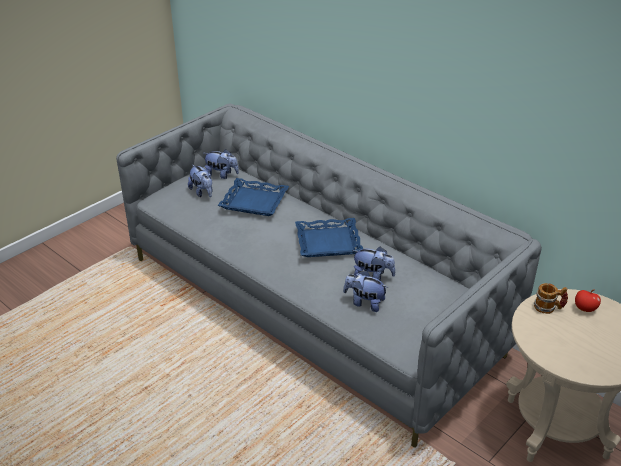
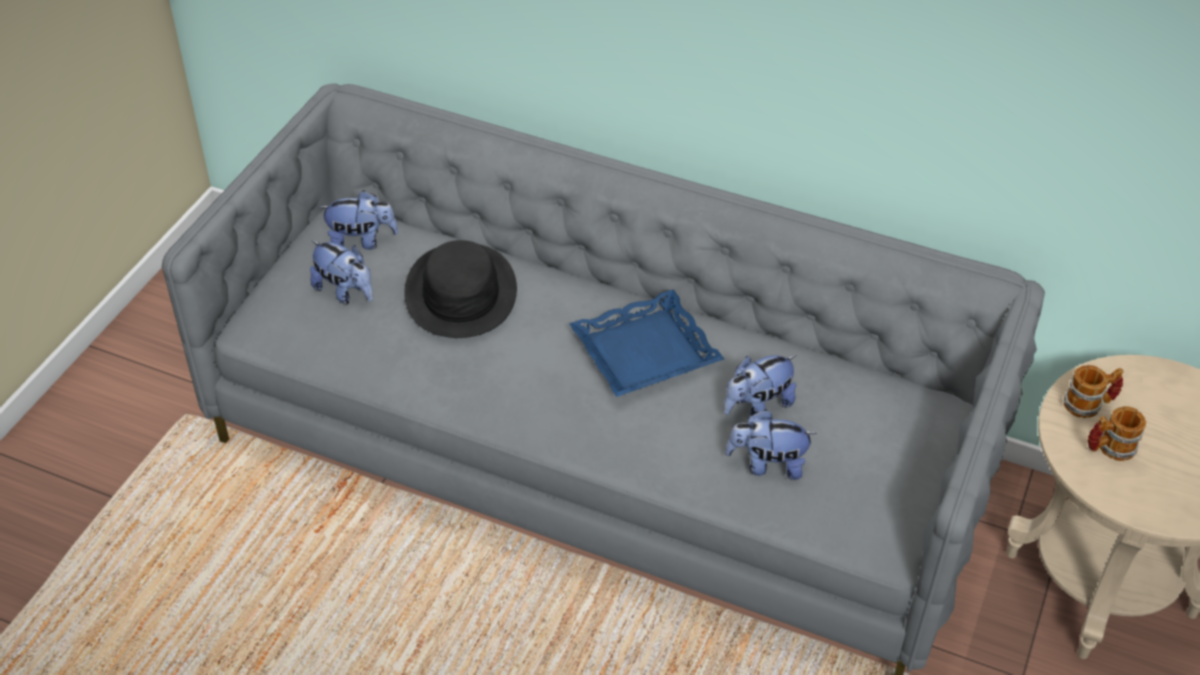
camera: 20 degrees left, 10 degrees up
(254, 202) = (460, 292): blue tray -> black hat
(372, 276) = (757, 406): plush toy -> plush toy turned 150 degrees clockwise
(550, 330) = (1109, 448): none -> mug
(584, 309) = (1144, 392): apple -> none

